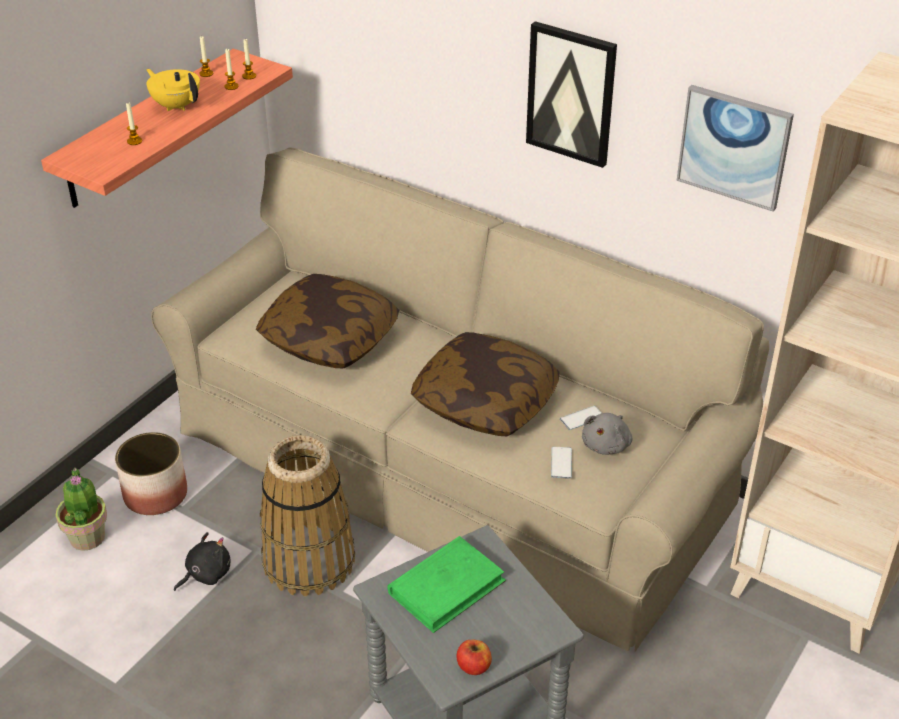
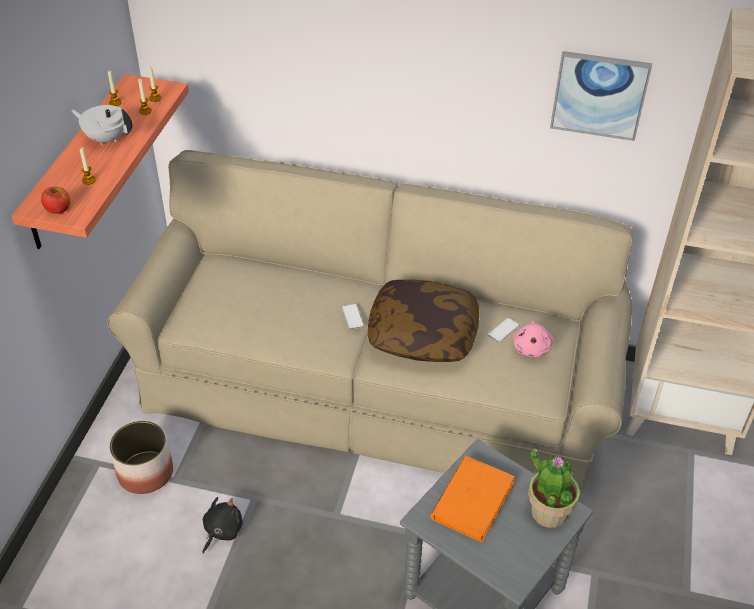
camera: 20 degrees left, 5 degrees up
(87, 537) = (104, 526): potted plant -> potted plant (548, 511)
(176, 105) = (106, 138): yellow teapot -> white teapot
(309, 560) = (301, 495): basket -> none
(329, 339) = (272, 309): pillow -> none
(447, 587) = (473, 500): green book -> orange book
(474, 666) = (526, 561): apple -> apple (58, 209)
(561, 463) = (506, 371): phone -> phone (352, 317)
(571, 94) = (452, 71): picture -> none
(607, 445) = (531, 347): grey plush toy -> pink plush toy

